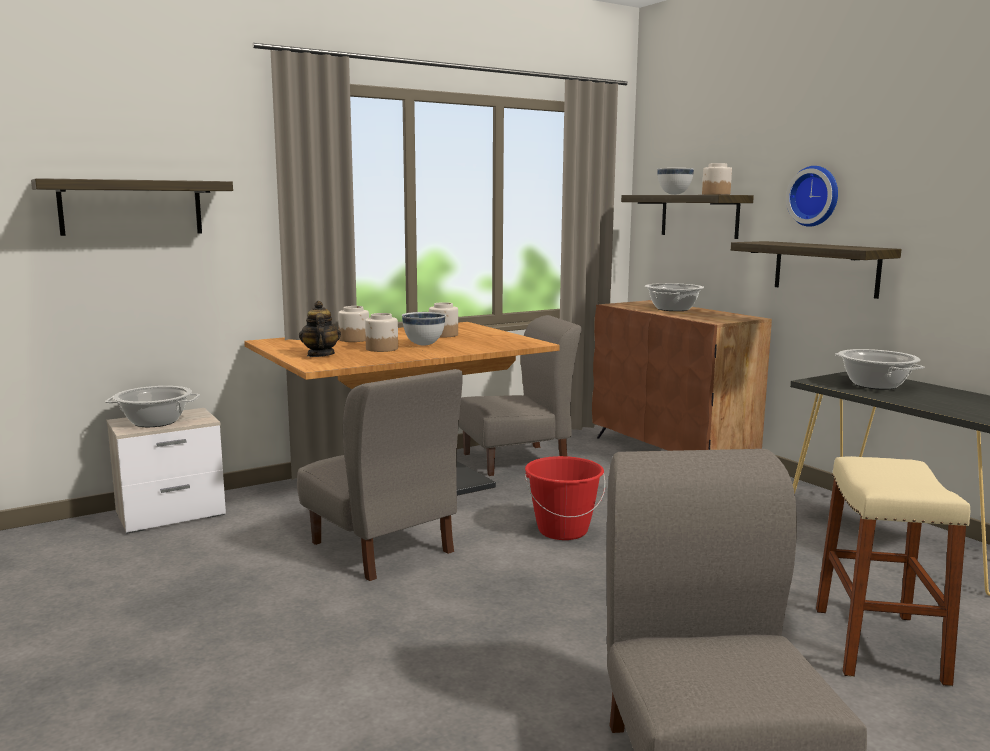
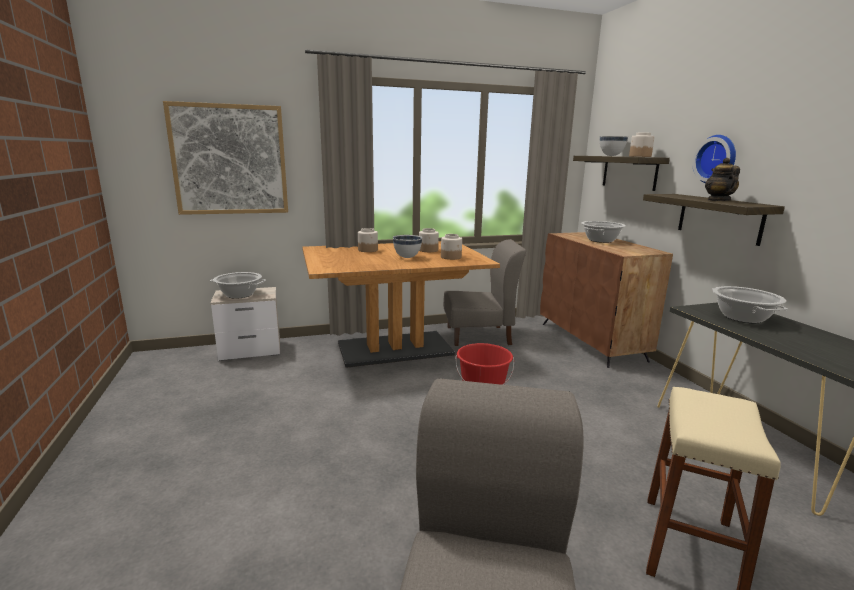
camera: 15 degrees right, 5 degrees up
(131, 207) = (230, 160): shelf -> picture
(320, 355) = (333, 261): teapot -> teapot (718, 200)
(382, 349) = (377, 259): jar -> jar (451, 257)
(382, 547) = (356, 392): grey chair -> none

